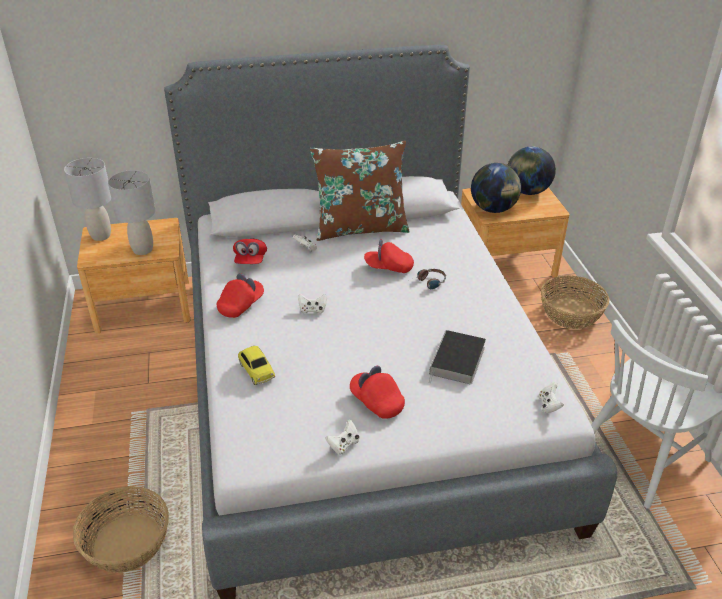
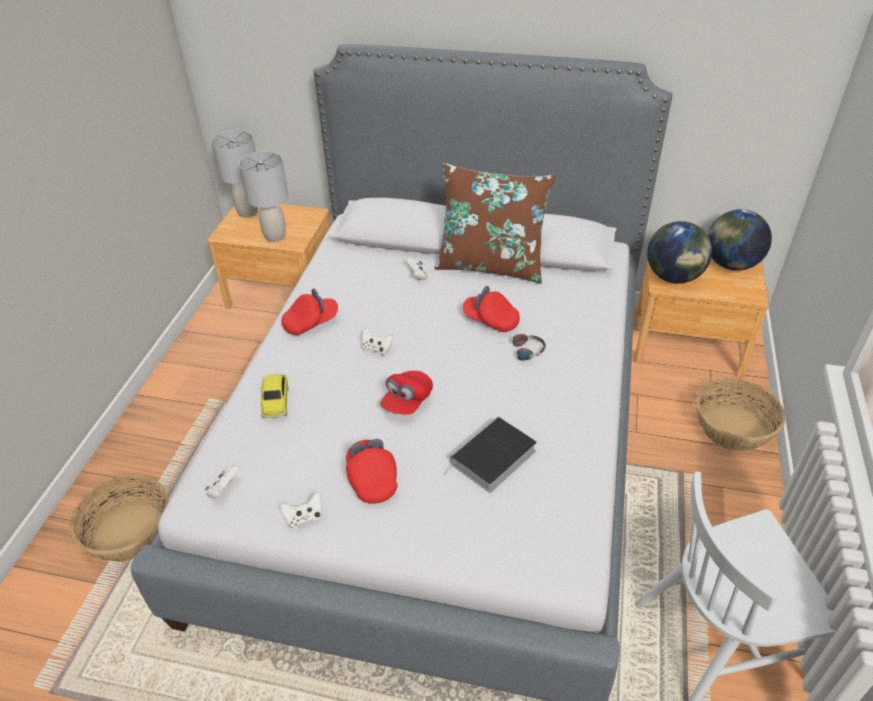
camera: 25 degrees right, 5 degrees up
(250, 260) = (353, 275): red cap -> red cap (407, 401)
(548, 405) = (564, 551): white game controller -> white game controller (224, 489)

